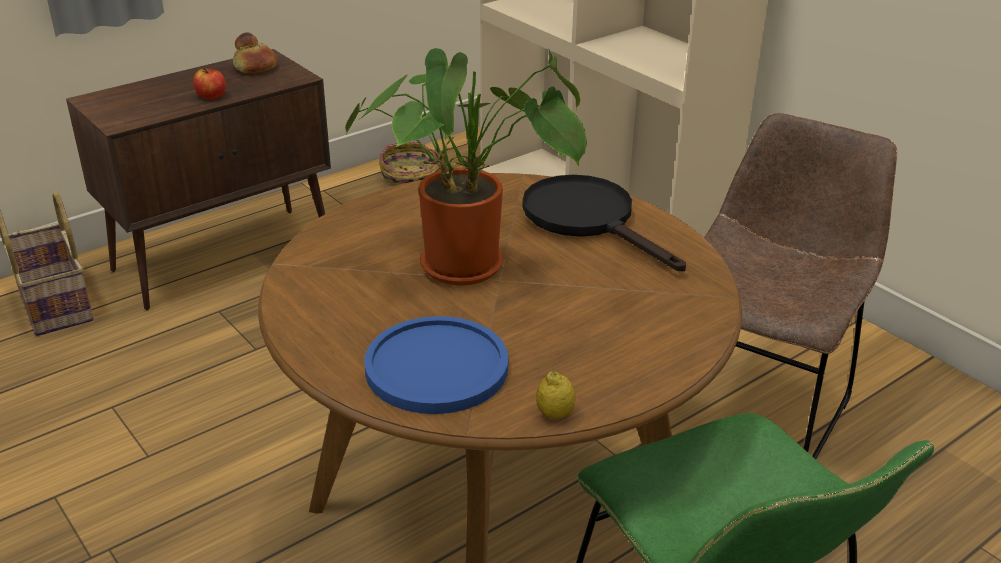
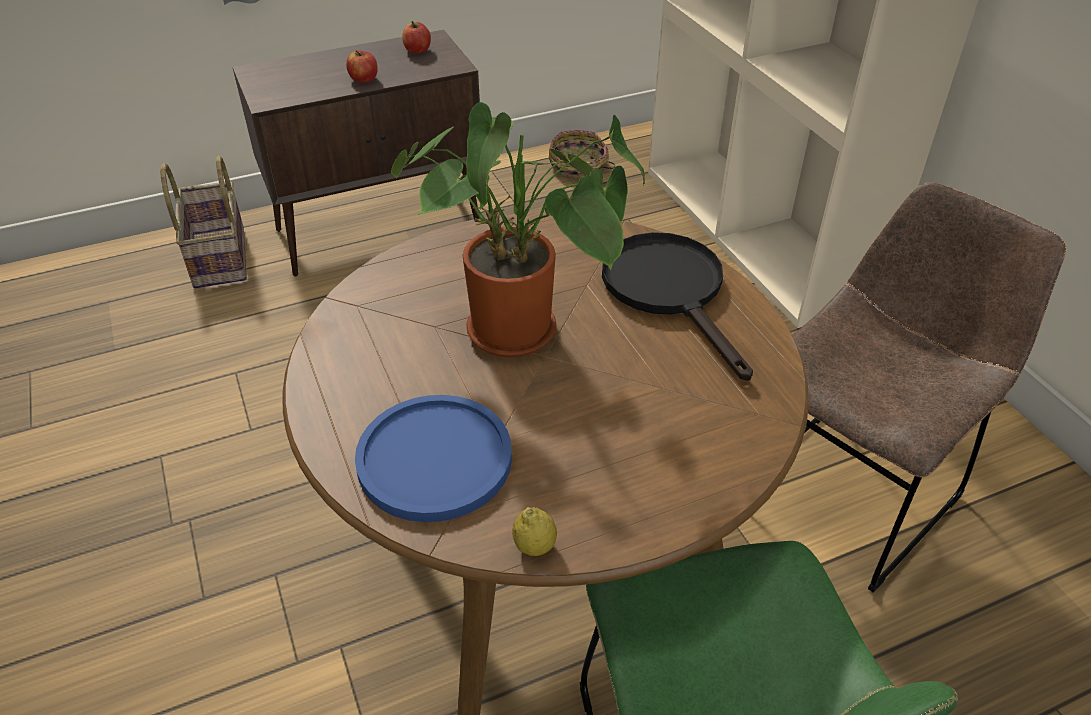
camera: 15 degrees right, 10 degrees up
(255, 68) = (417, 50): bread -> apple

